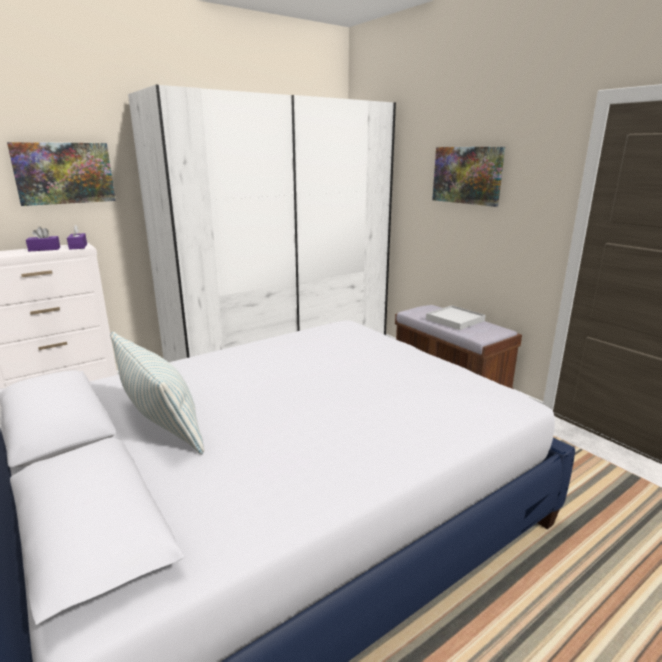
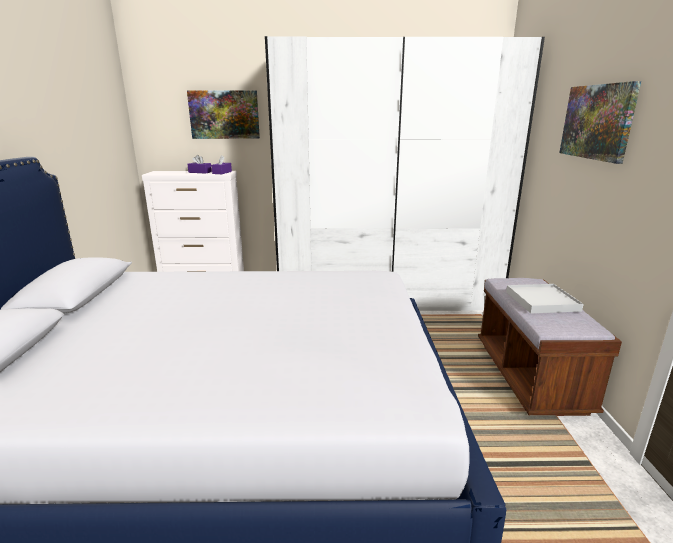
camera: 35 degrees right, 0 degrees up
(161, 423) = (121, 312): pillow -> none

